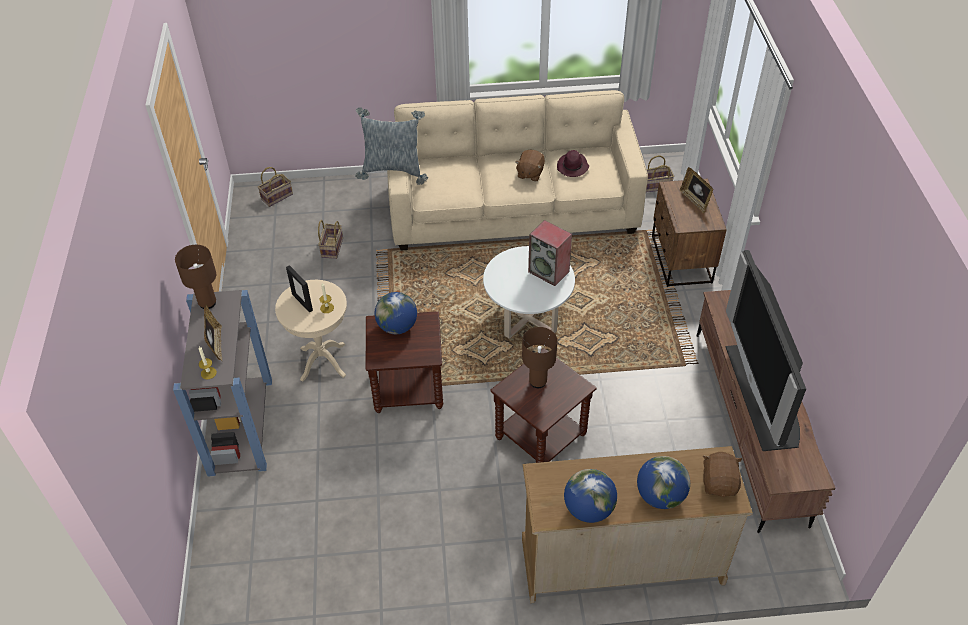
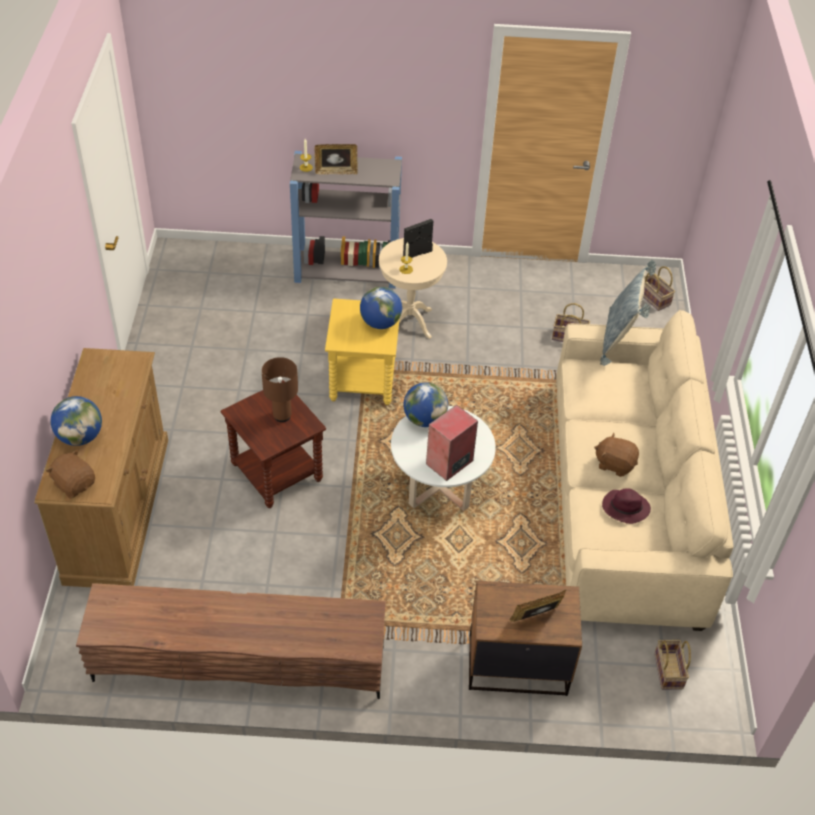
camera: 95 degrees right, 0 degrees up
(207, 303) = (386, 167): brown table lamp -> none
(408, 389) = (362, 379): brown side table -> yellow side table
(588, 509) = (88, 385): globe -> globe (424, 419)
(719, 483) = (75, 484): brown plush toy -> brown plush toy turned 150 degrees counterclockwise
(763, 395) = (215, 615): television -> none

